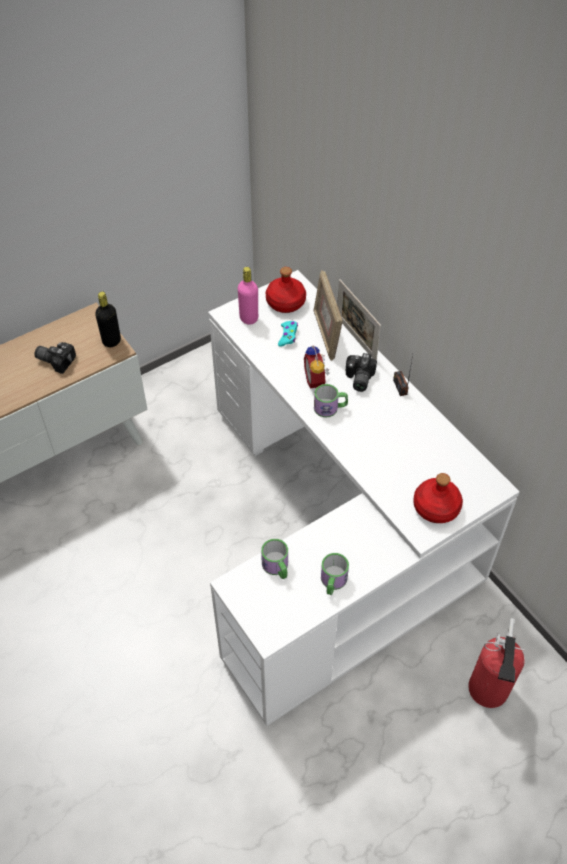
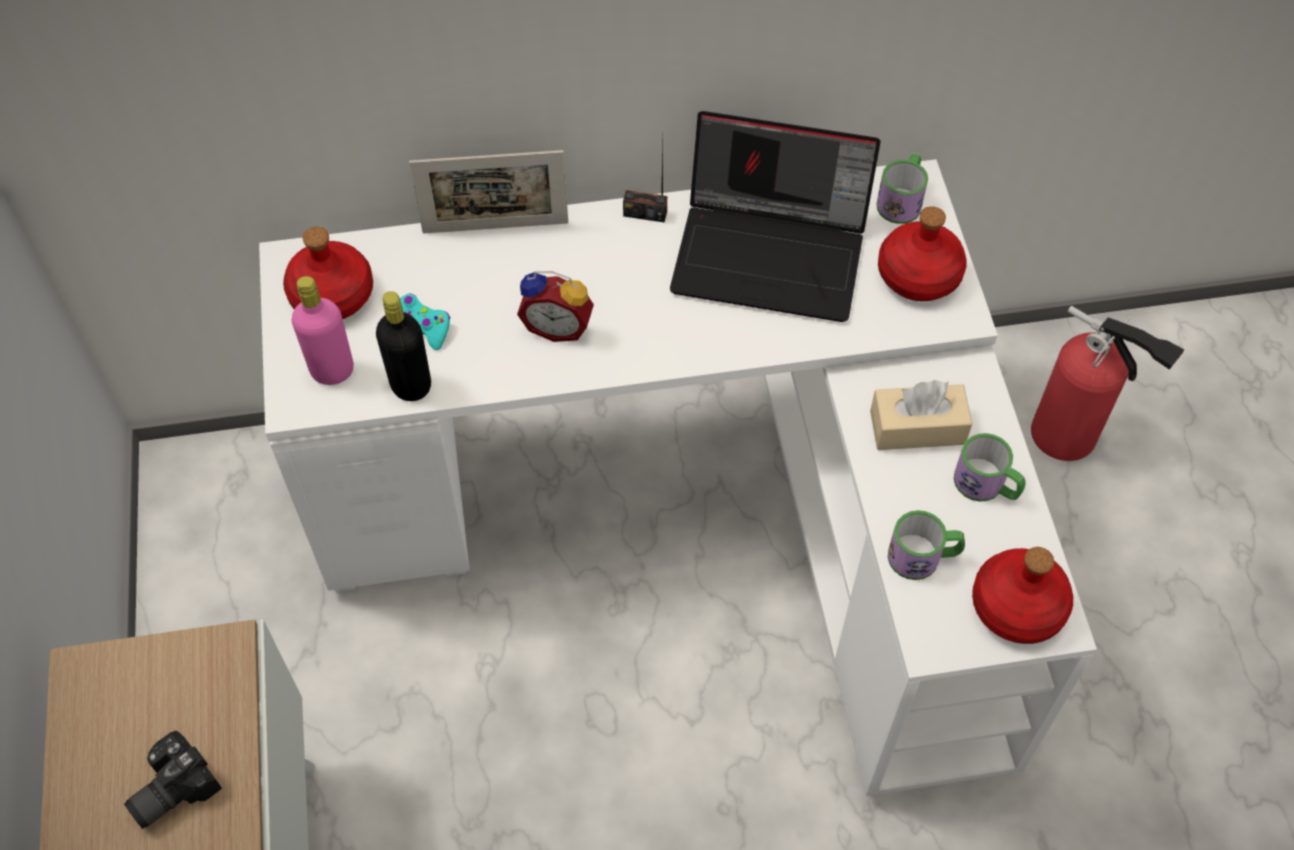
camera: 65 degrees left, 5 degrees up
(111, 341) = (191, 655): black bottle -> black bottle (411, 385)
(270, 615) = (1016, 605): none -> red bottle
(326, 335) = (457, 267): picture frame -> none
(330, 408) = (633, 331): mug -> mug (902, 200)
(349, 542) = (917, 427): none -> beige tissue box
(358, 379) = (591, 264): camera -> none
(409, 443) = (772, 253): none -> laptop

